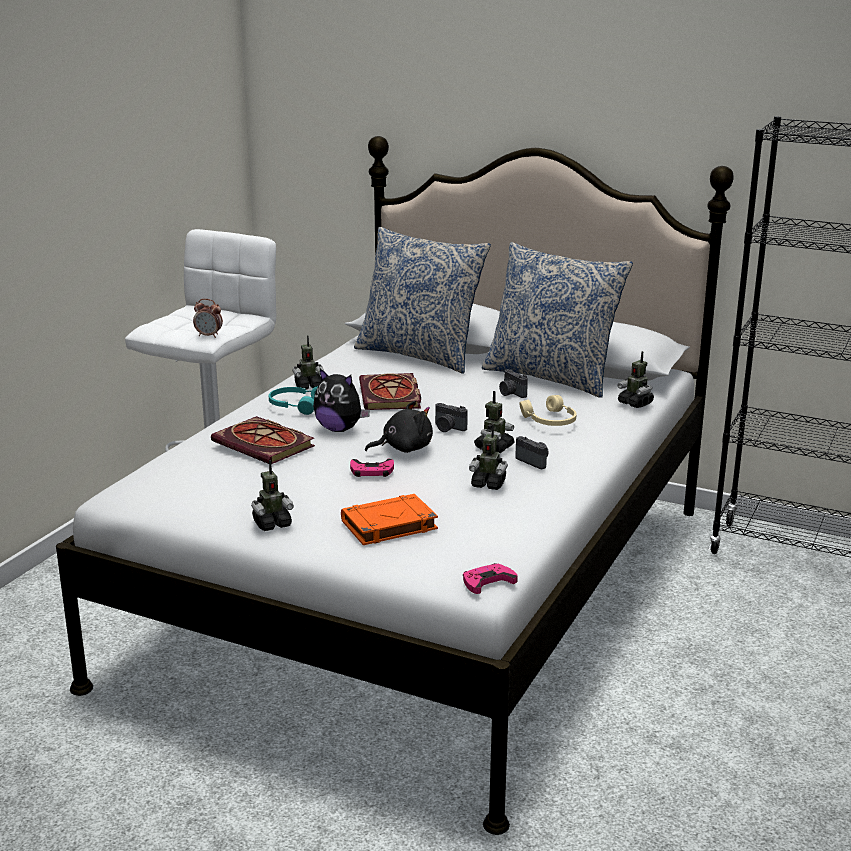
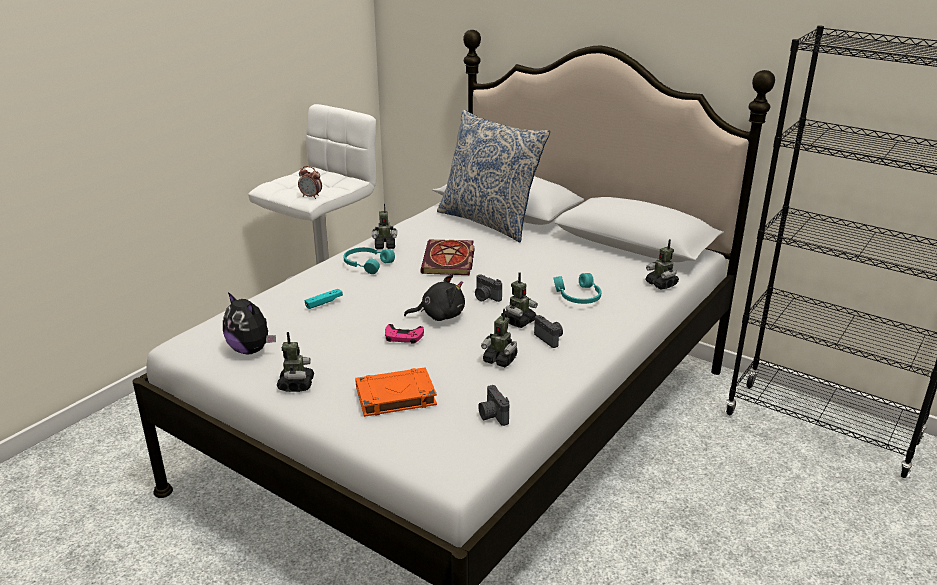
camera: 10 degrees right, 5 degrees up
(266, 445) = (324, 302): book -> turquoise game controller
(272, 524) = (296, 385): toy robot -> toy robot turned 75 degrees counterclockwise
(339, 429) = (393, 291): plush toy -> plush toy (251, 350)
(488, 582) = (461, 470): pink game controller -> none
(511, 393) = (554, 265): camera -> camera (492, 416)
(549, 421) = (578, 297): beige headphones -> turquoise headphones
(551, 377) = (595, 251): pillow -> none

